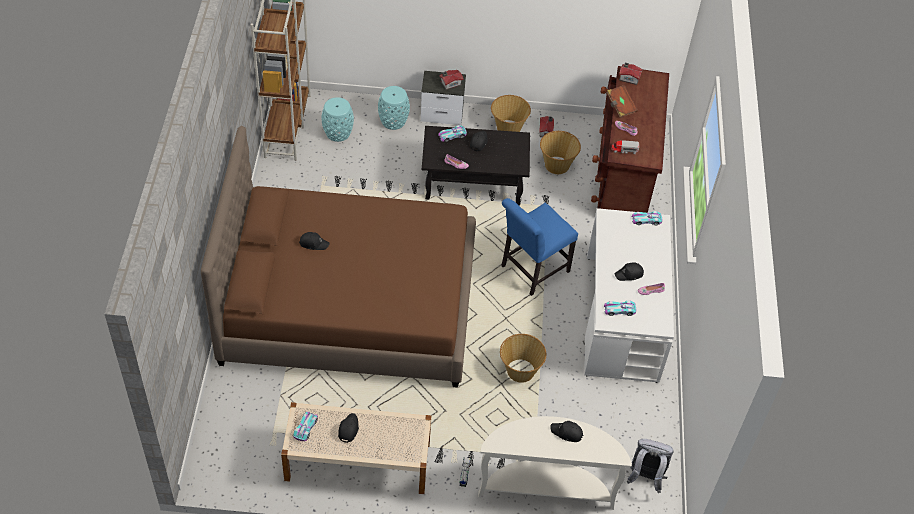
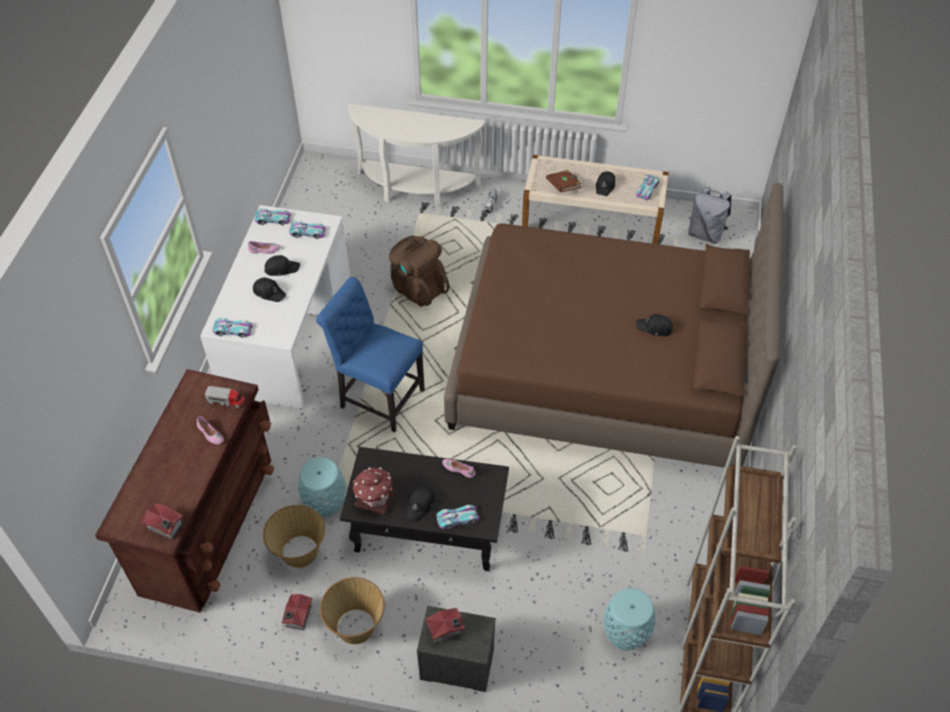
camera: 170 degrees left, 0 degrees up
(393, 121) = (537, 652): turquoise stool -> turquoise stool (325, 502)
(510, 144) = (374, 498): none -> toy house
(520, 370) = (417, 287): basket -> brown backpack
(531, 270) = (377, 396): blue chair -> blue chair turned 120 degrees counterclockwise
(567, 433) = (400, 128): black cap -> black cap (269, 292)
(620, 106) = (202, 474): brown book -> brown book (564, 187)
(645, 477) = (320, 192): grey backpack -> grey backpack (705, 234)
(655, 321) = (273, 219): none -> toy car

